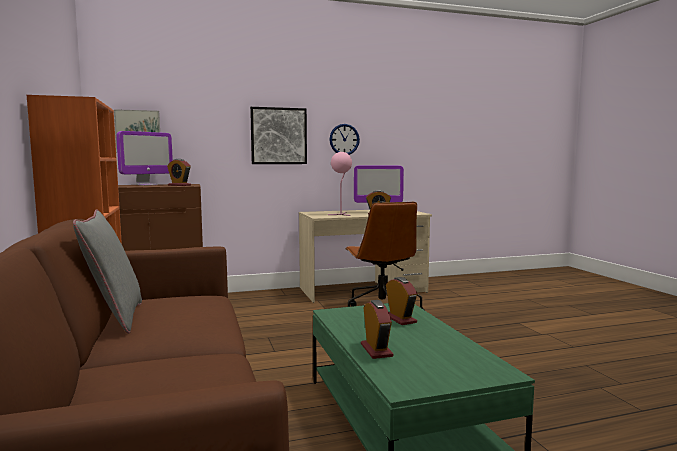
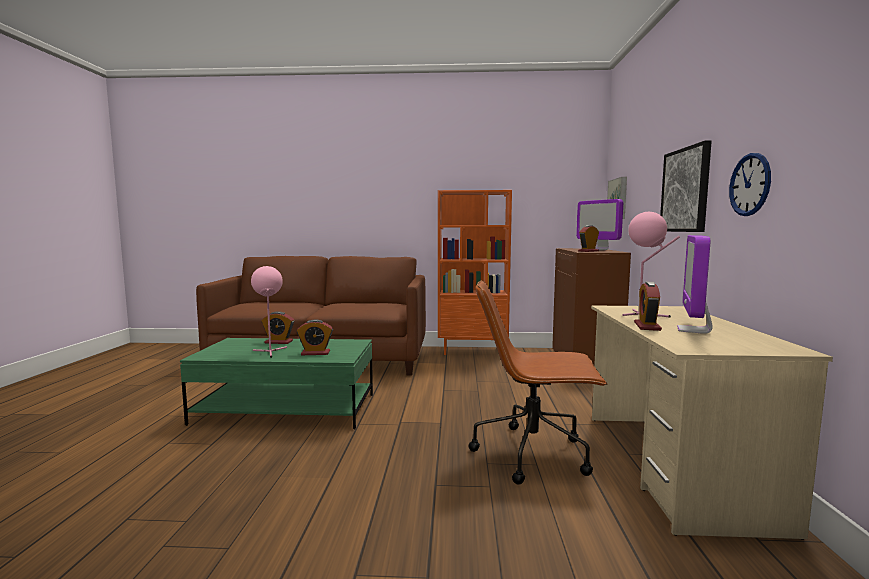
camera: 110 degrees right, 0 degrees up
(115, 318) = (366, 302): grey pillow -> none
(426, 339) = (270, 352): none -> pink table lamp

